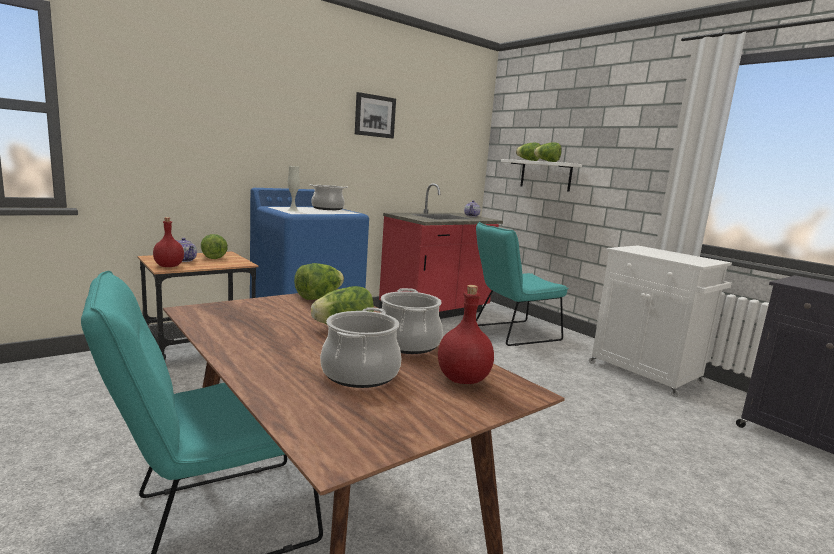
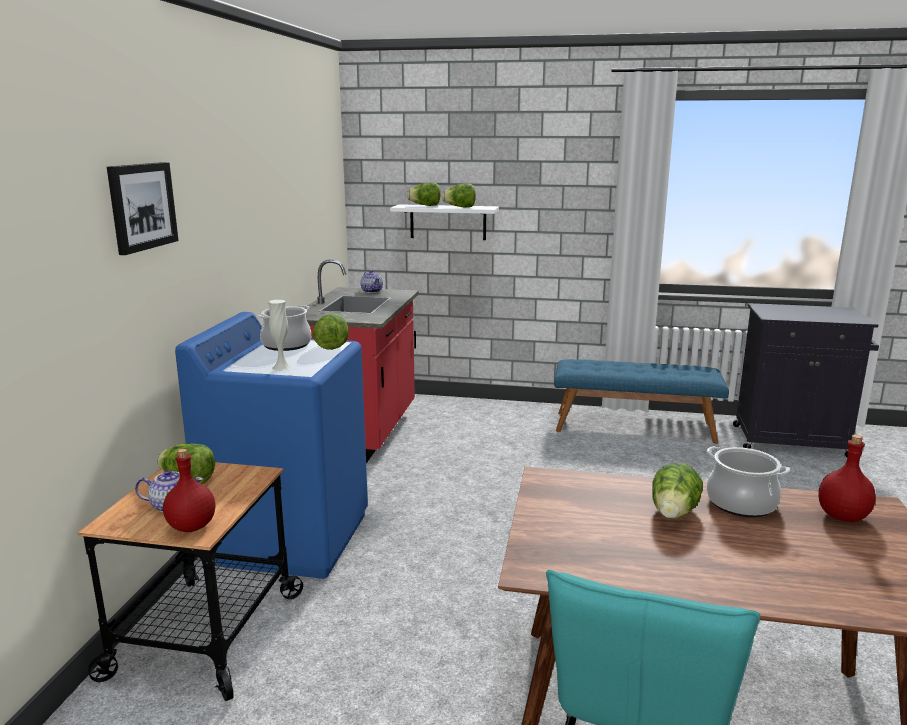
camera: 40 degrees left, 5 degrees up
(319, 297) = (550, 487): lettuce -> lettuce (332, 345)
(360, 374) = (804, 551): cooking pot -> none
(374, 116) = (260, 179): picture -> picture (142, 206)
(511, 333) = (476, 429): turquoise chair -> none
(646, 374) = (634, 427): white cabinet -> blue bench

